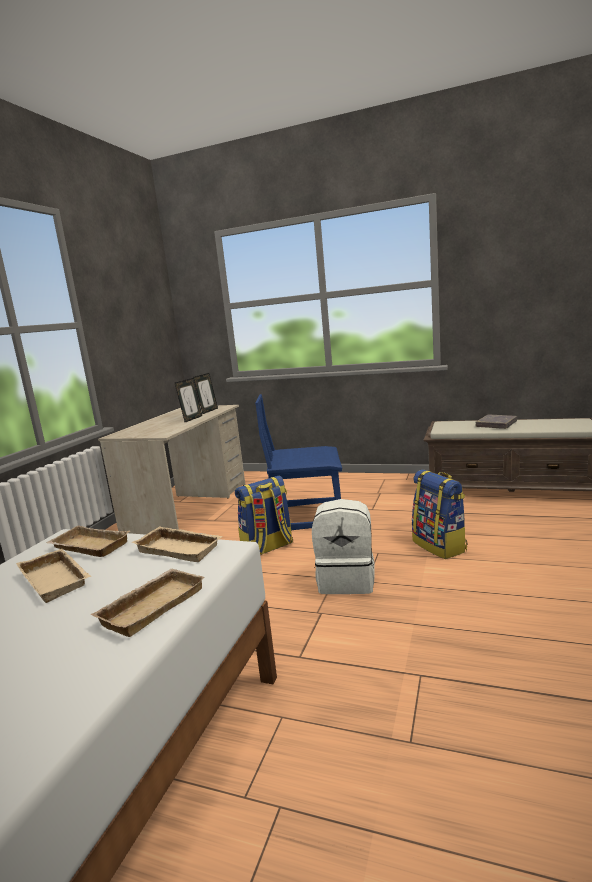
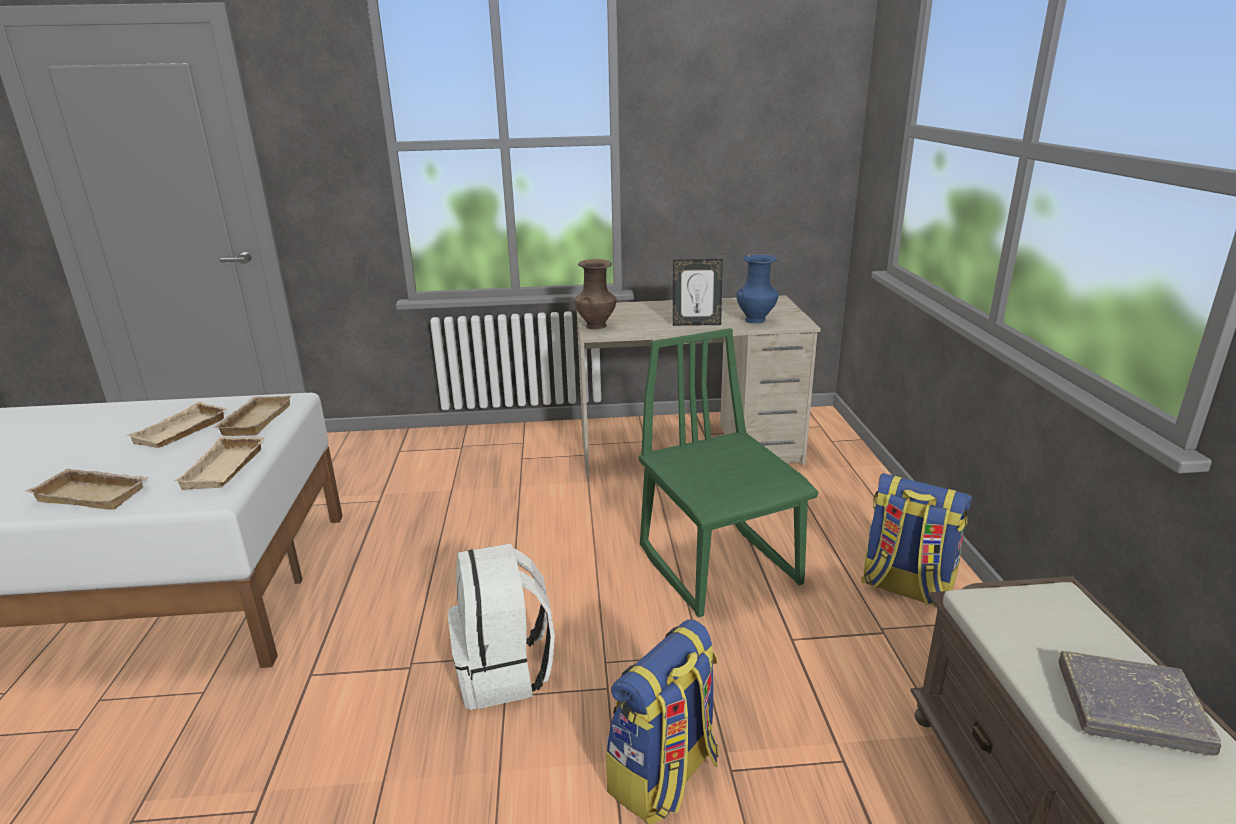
camera: 65 degrees right, 10 degrees up
(151, 434) = (596, 326): none -> brown vase
(208, 411) = (756, 320): picture frame -> blue vase
(267, 548) = (586, 560): backpack -> backpack (905, 588)
(307, 515) = (720, 565): blue chair -> green chair

